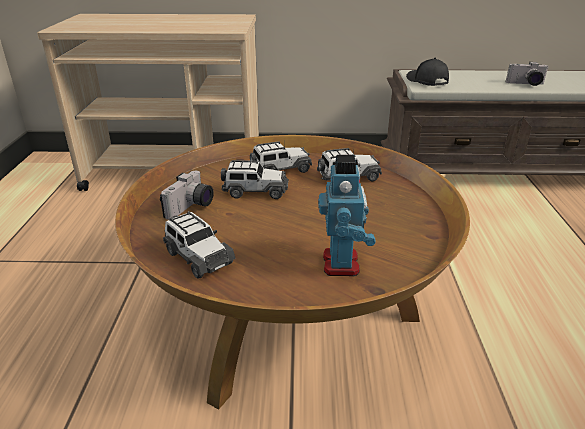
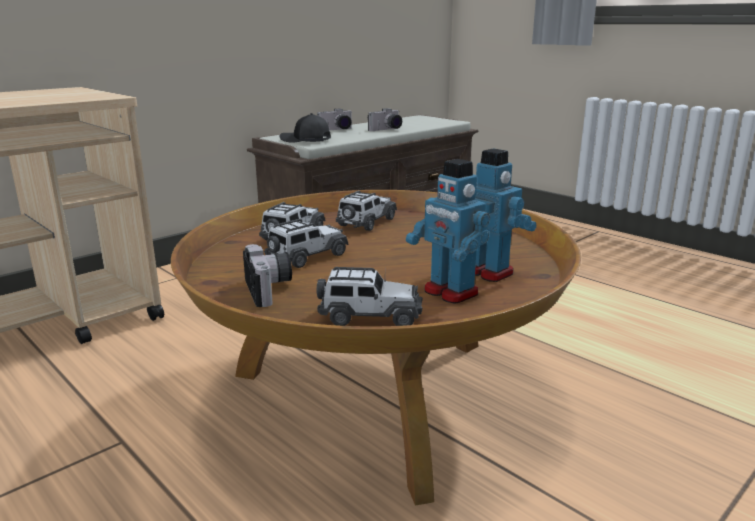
camera: 45 degrees left, 10 degrees down
(278, 266) = (449, 292): none -> toy robot
(477, 74) = (337, 130): none -> camera

